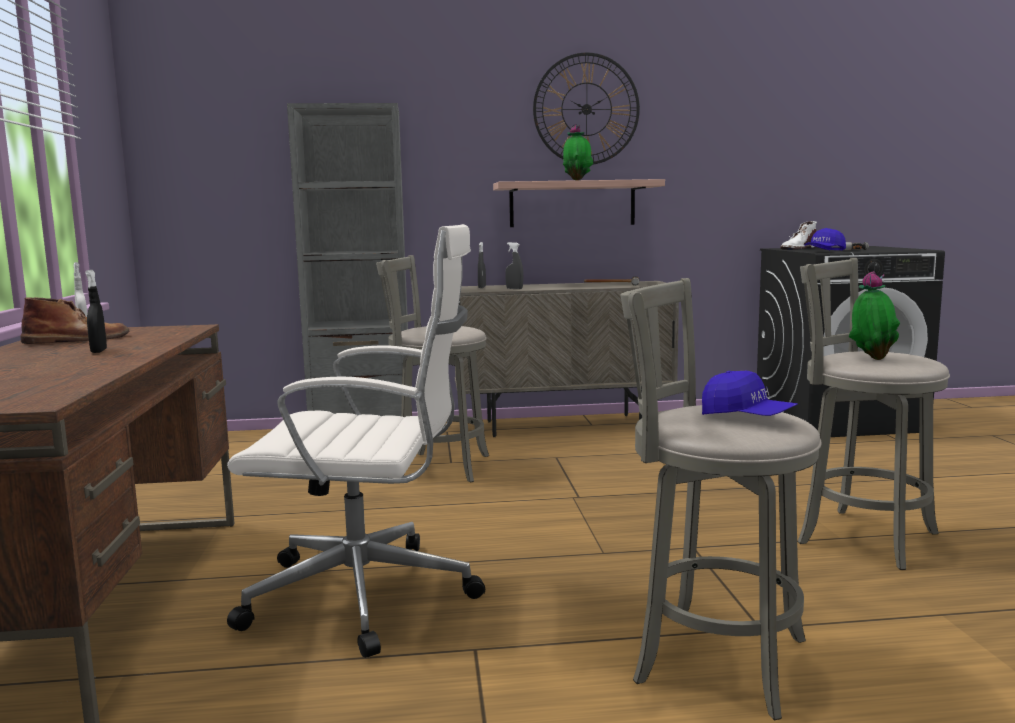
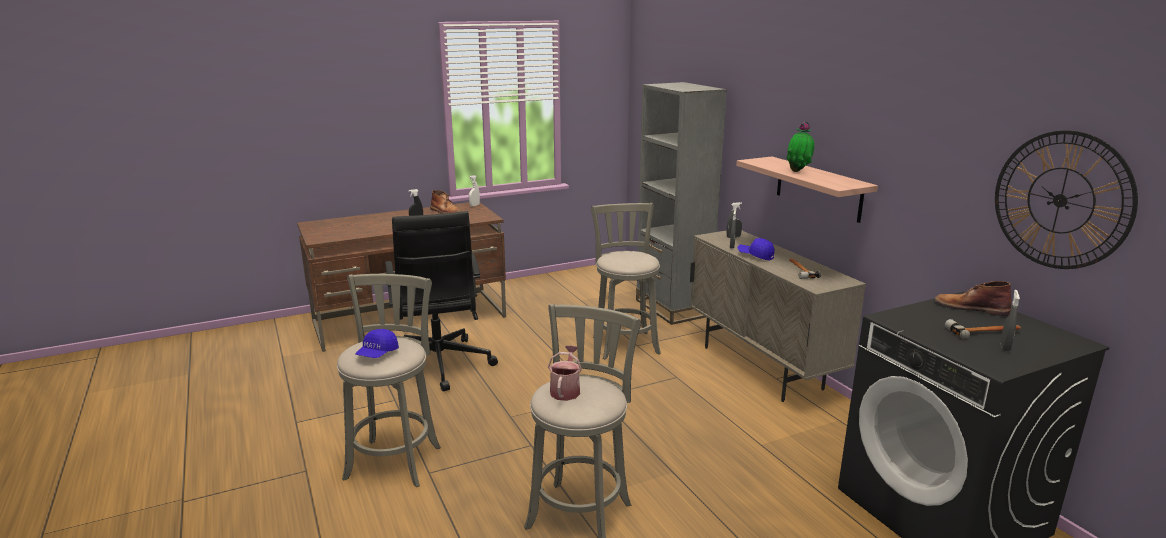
camera: 70 degrees right, 10 degrees up
(369, 596) = (438, 366): white office chair -> black office chair
(586, 109) = (838, 105): wall clock -> wall clock (1060, 200)
(798, 248) = (970, 308): white boot -> brown boot
(824, 251) = (911, 319): blue cap -> blue cap (755, 256)
(871, 359) = (566, 390): potted plant -> watering can
(880, 248) = (1005, 347): none -> grey spray bottle

